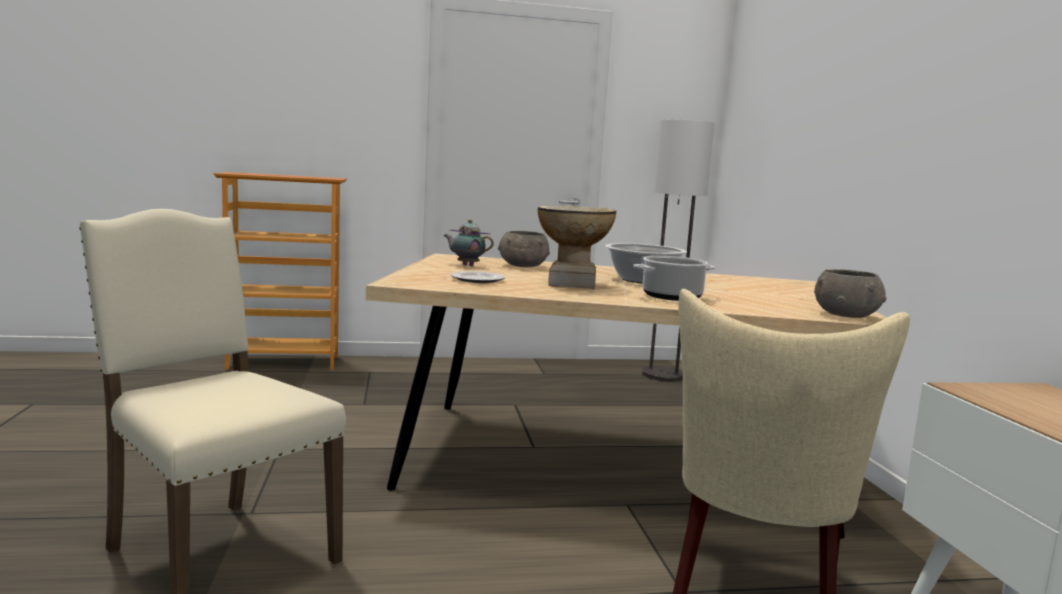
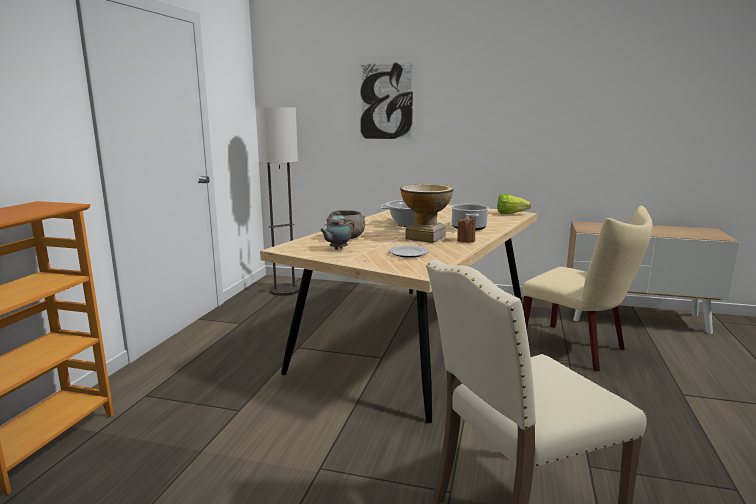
camera: 65 degrees left, 5 degrees up
(582, 295) = (466, 241): none -> brown candle
(822, 109) = (386, 101): none -> picture
(846, 315) = (513, 214): grey bowl -> lettuce

